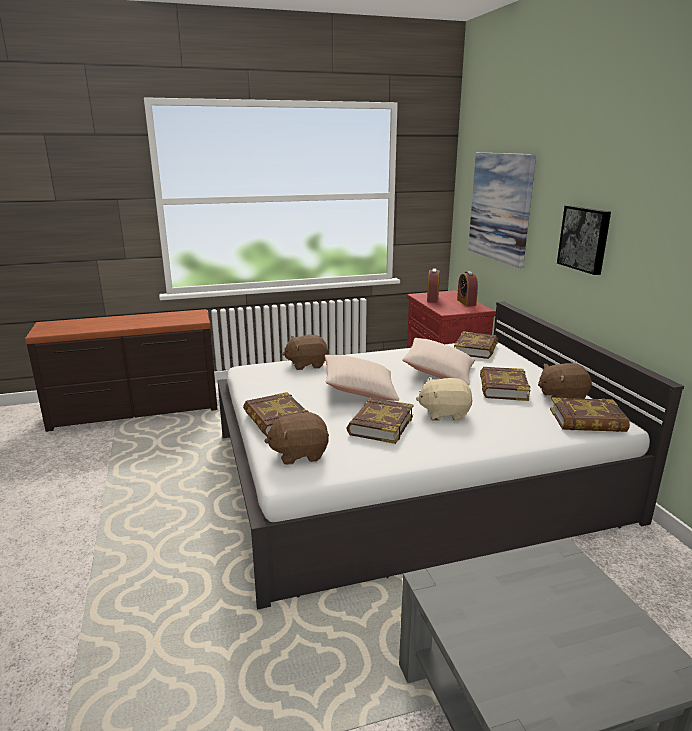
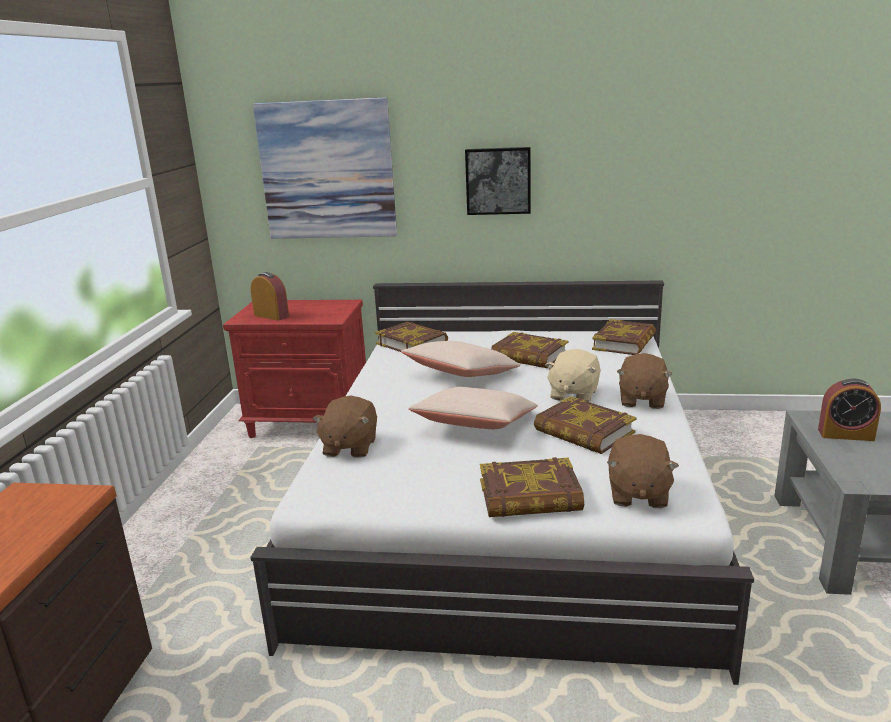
camera: 65 degrees left, 0 degrees up
(466, 302) = (312, 304): alarm clock -> alarm clock (846, 434)
(561, 397) = (568, 339): brown plush toy -> brown plush toy (641, 400)

